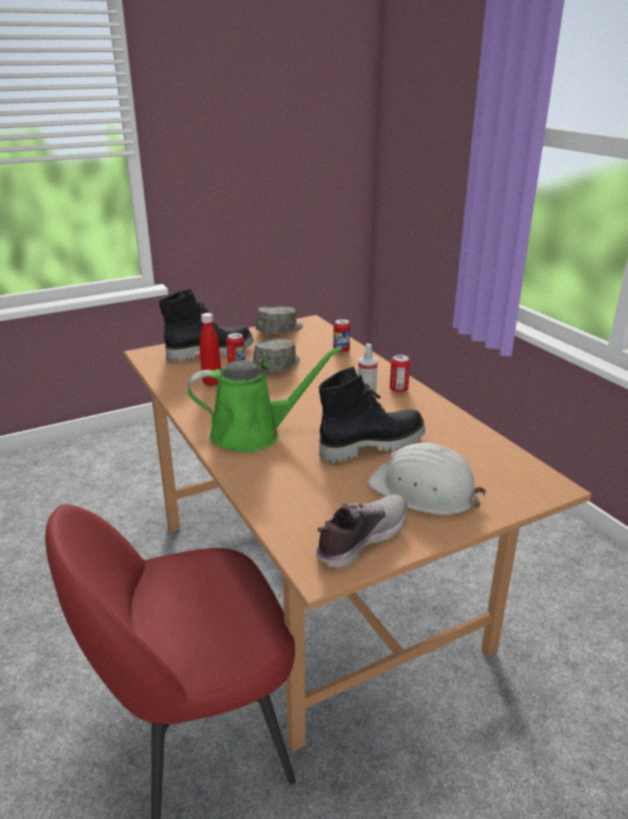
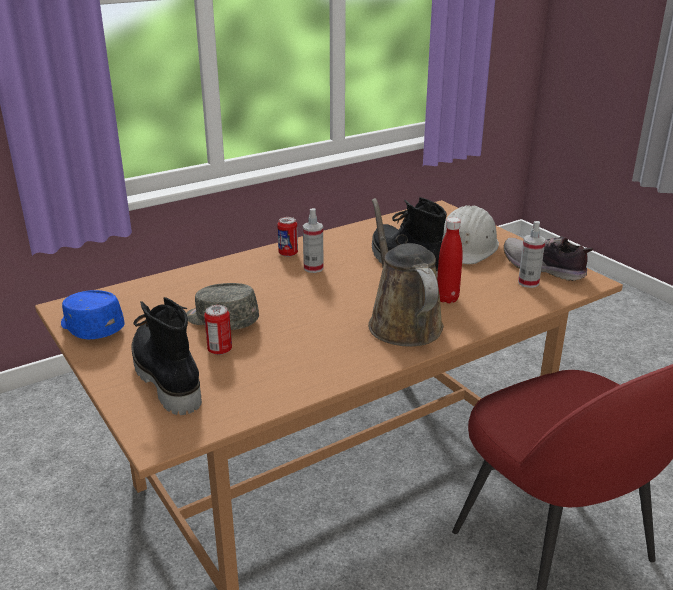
camera: 95 degrees left, 0 degrees up
(212, 382) = (273, 363): red bottle -> red bottle (447, 299)
(253, 434) = (402, 322): green watering can -> brown watering can
(280, 330) = (91, 327): grey cap -> blue cap
(321, 519) = (528, 283): none -> spray bottle
(341, 351) = (179, 283): can -> none

